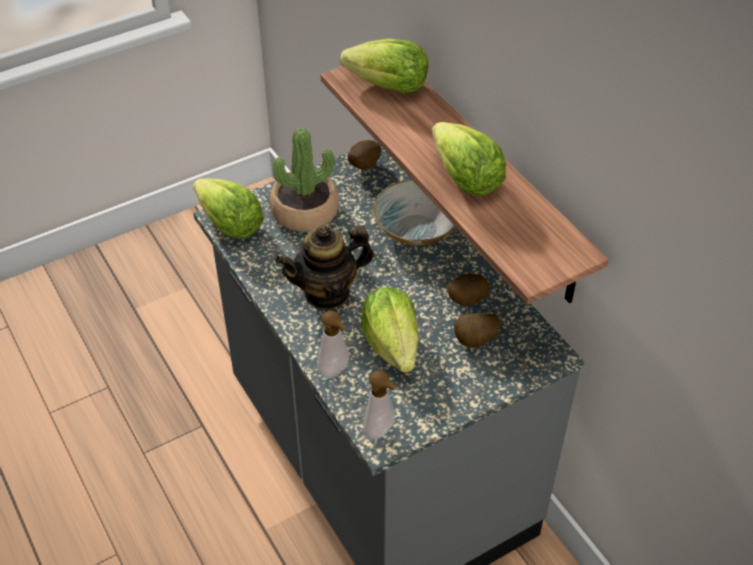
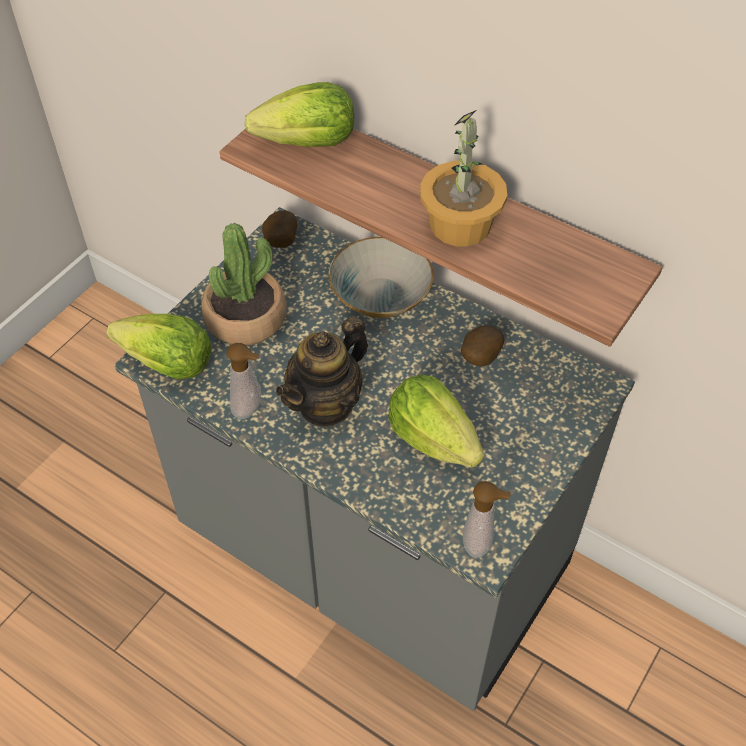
camera: 25 degrees left, 5 degrees up
(335, 372) = (390, 494): soap dispenser -> soap dispenser (250, 409)
(465, 179) = (461, 225): lettuce -> potted plant
(475, 341) = (517, 401): potato -> none

